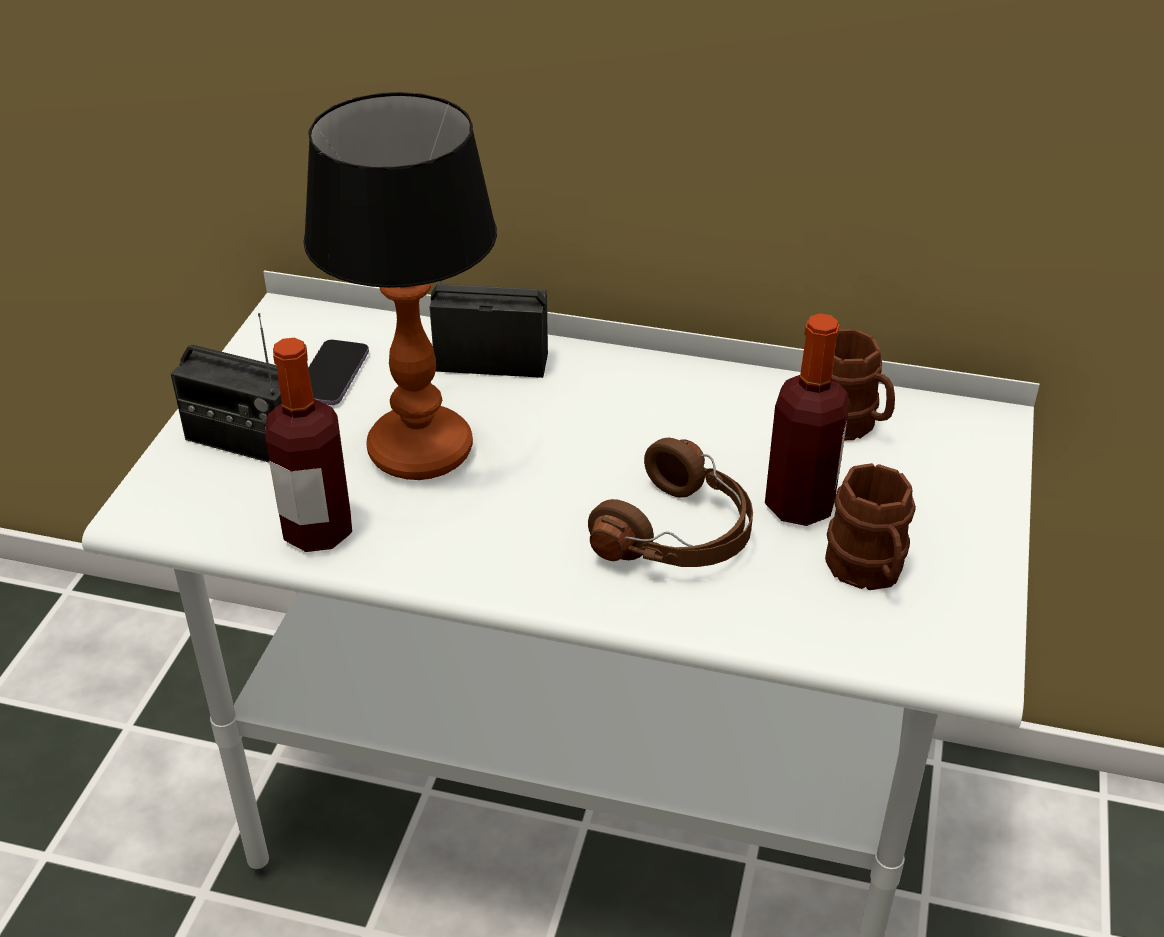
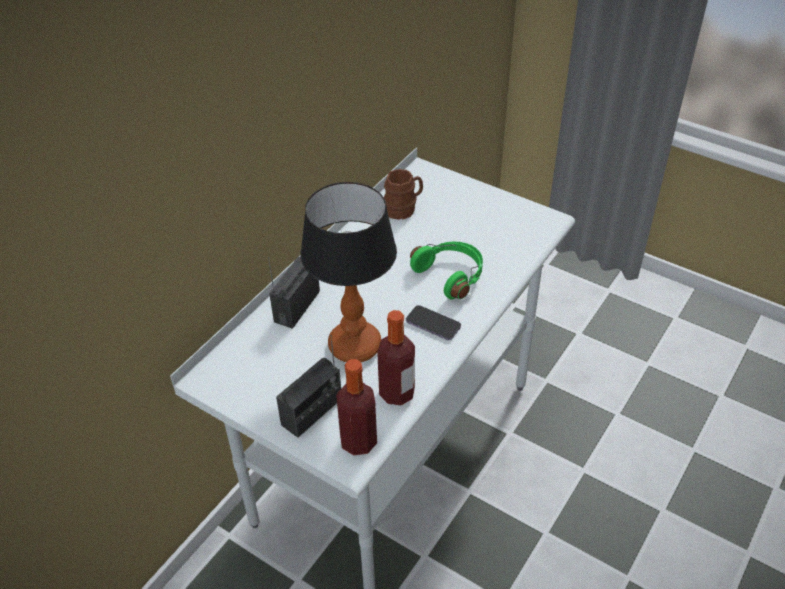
camera: 70 degrees left, 5 degrees up
(332, 375) = (273, 368): phone -> phone (433, 324)
(679, 535) = (451, 275): brown headphones -> green headphones
(799, 505) = (447, 236): bottle -> bottle (358, 441)
(868, 571) = (493, 230): brown mug -> none

